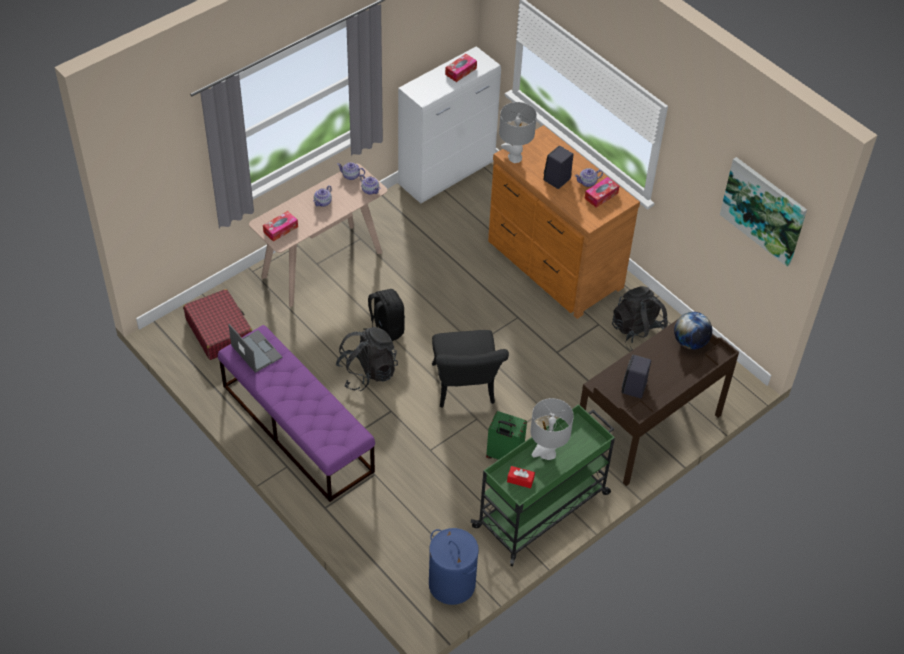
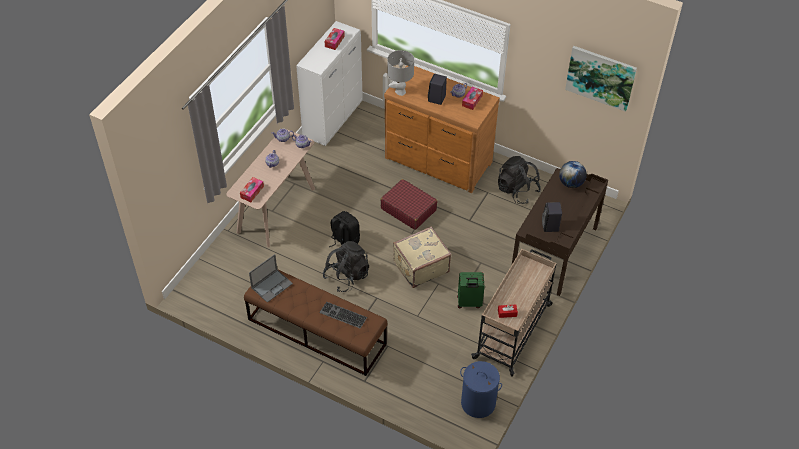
camera: 20 degrees left, 0 degrees up
(219, 331) = (225, 281): red suitcase -> red suitcase (408, 209)
(256, 351) = (272, 285): laptop -> laptop turned 105 degrees clockwise
(297, 428) = (316, 331): purple bench -> brown bench
(321, 415) = (342, 315): none -> keyboard
(465, 390) = (420, 266): black chair -> beige suitcase
(543, 509) = (513, 330): green cart -> beige cart
(547, 453) = (516, 289): grey table lamp -> none

